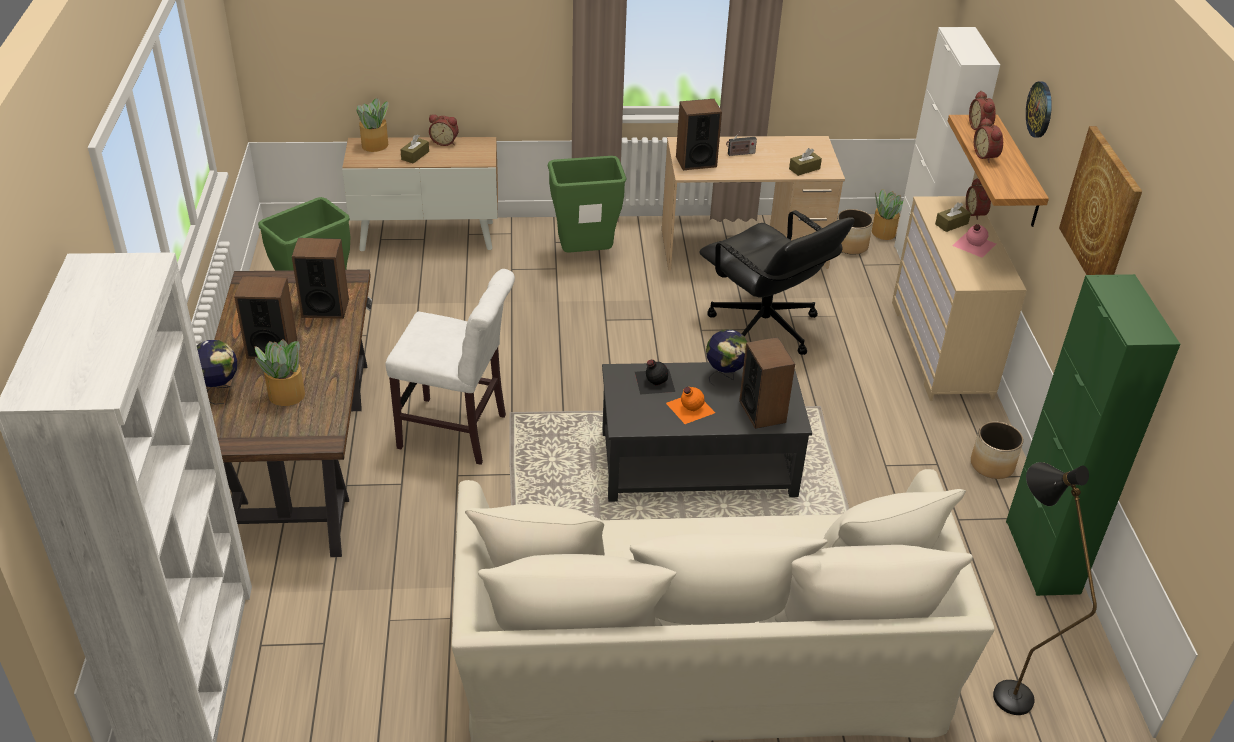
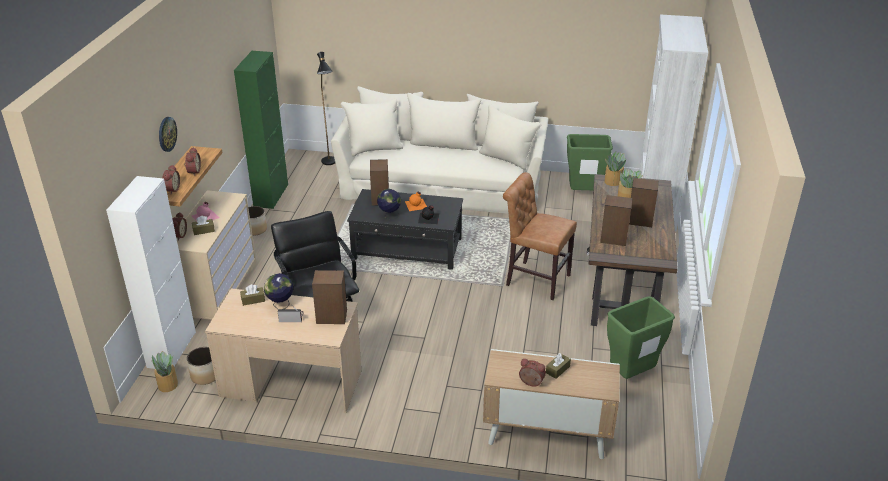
camera: 165 degrees left, 5 degrees down
(219, 391) = (662, 203): globe -> globe (280, 305)
(375, 145) = (593, 387): potted plant -> potted plant (612, 181)
(458, 433) = (534, 279): white chair -> brown chair
(586, 255) = (419, 395): green trash can -> green trash can (583, 193)
(1101, 211) = (210, 90): picture -> none

